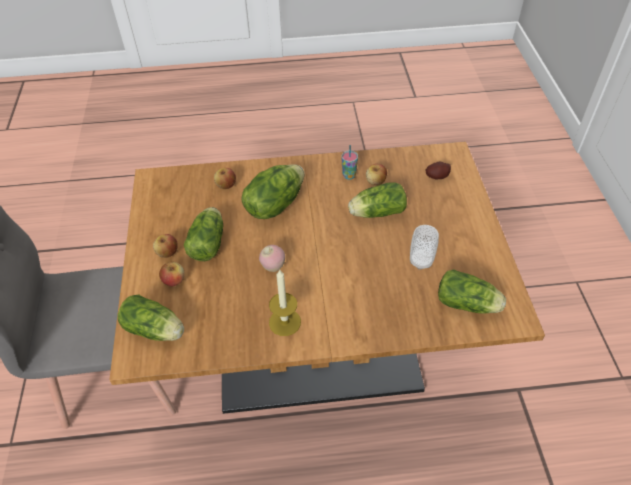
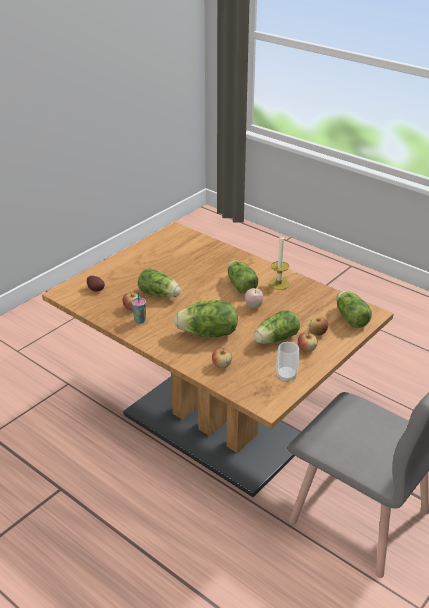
camera: 135 degrees left, 15 degrees down
(421, 261) = (177, 265): cup -> cup (286, 376)
(469, 304) = (186, 243): lettuce -> lettuce (240, 285)

